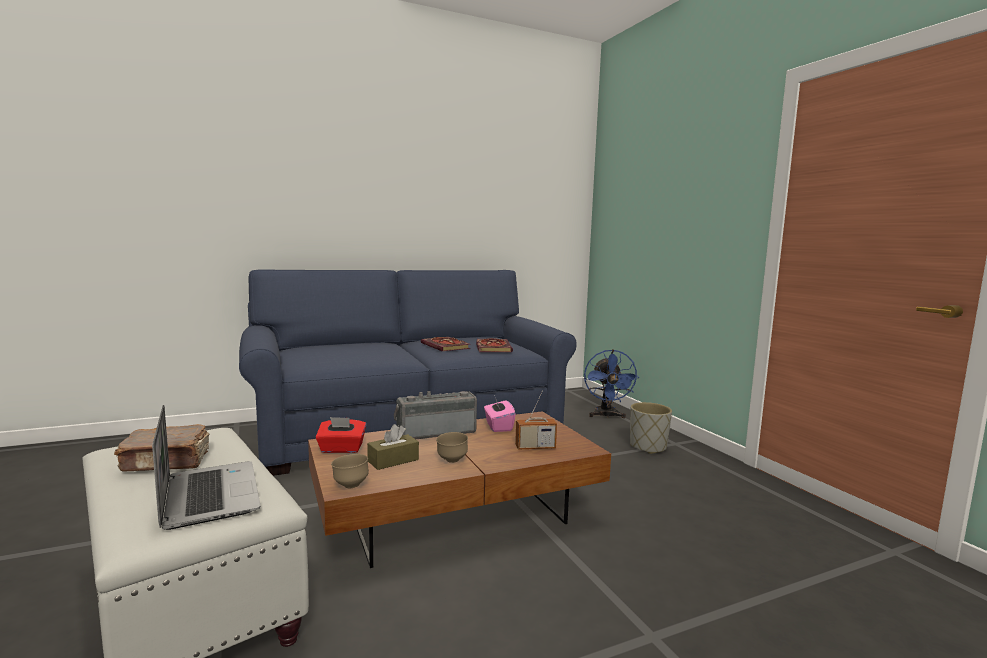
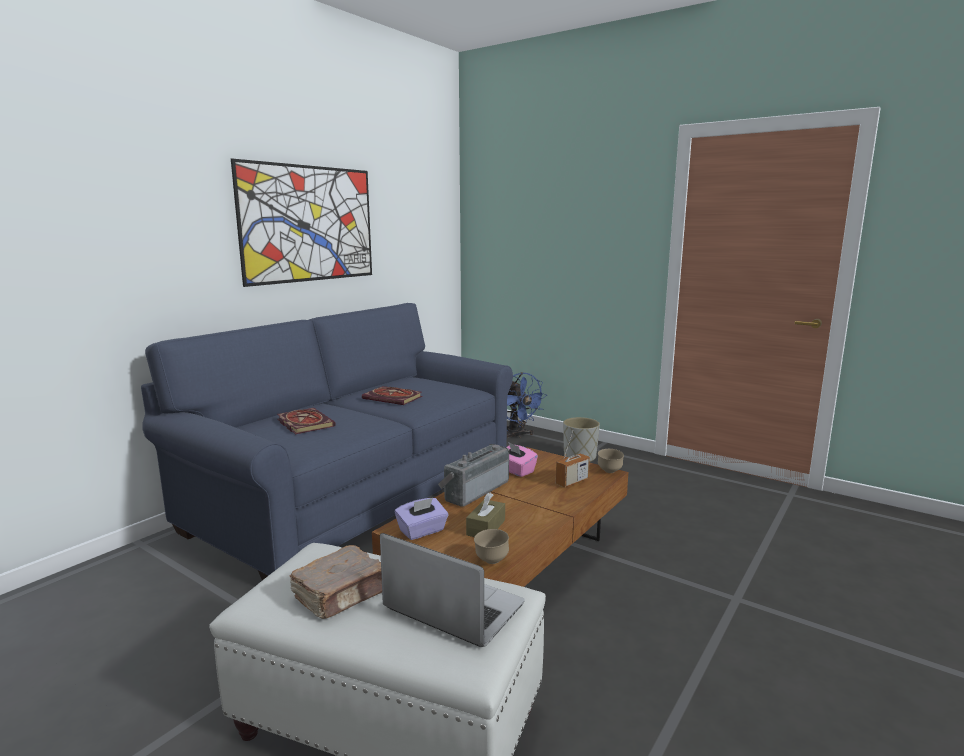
camera: 30 degrees left, 5 degrees up
(341, 449) = (422, 531): red tissue box -> purple tissue box
(416, 193) = (309, 224): none -> picture
(452, 460) = (531, 513): brown bowl -> brown bowl (609, 472)
(492, 347) = (438, 391): book -> book (303, 423)

